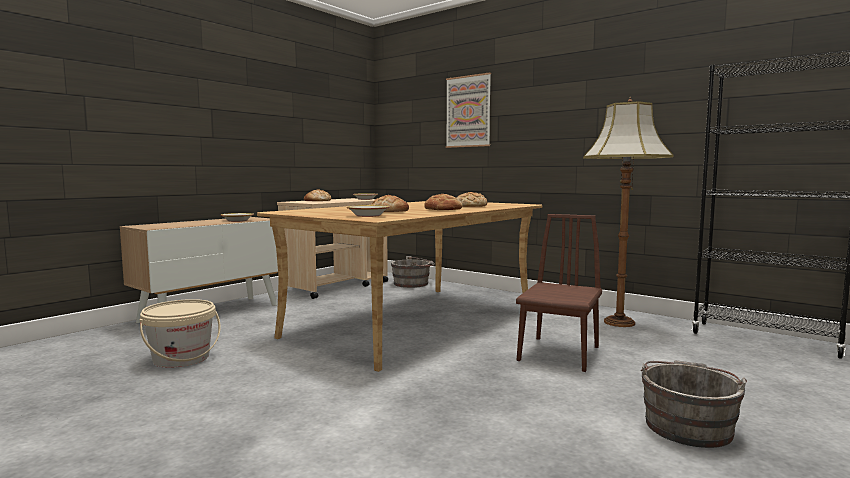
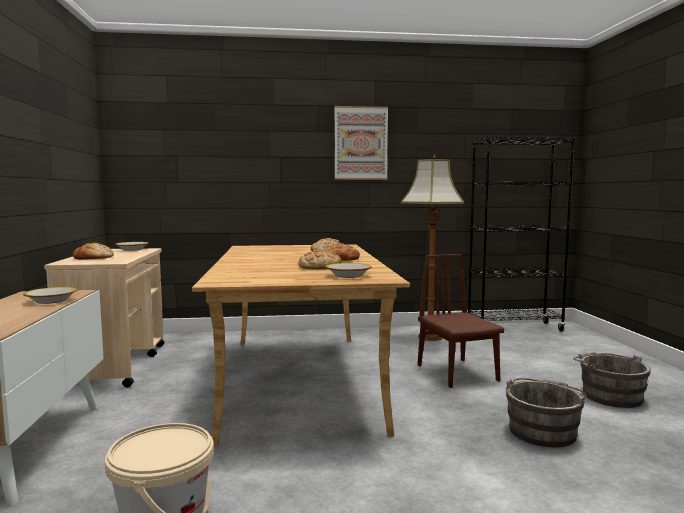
camera: 45 degrees left, 0 degrees up
(413, 284) = (197, 341): grey bucket -> grey bucket (543, 430)
(468, 111) = (245, 150): picture -> picture (361, 143)

